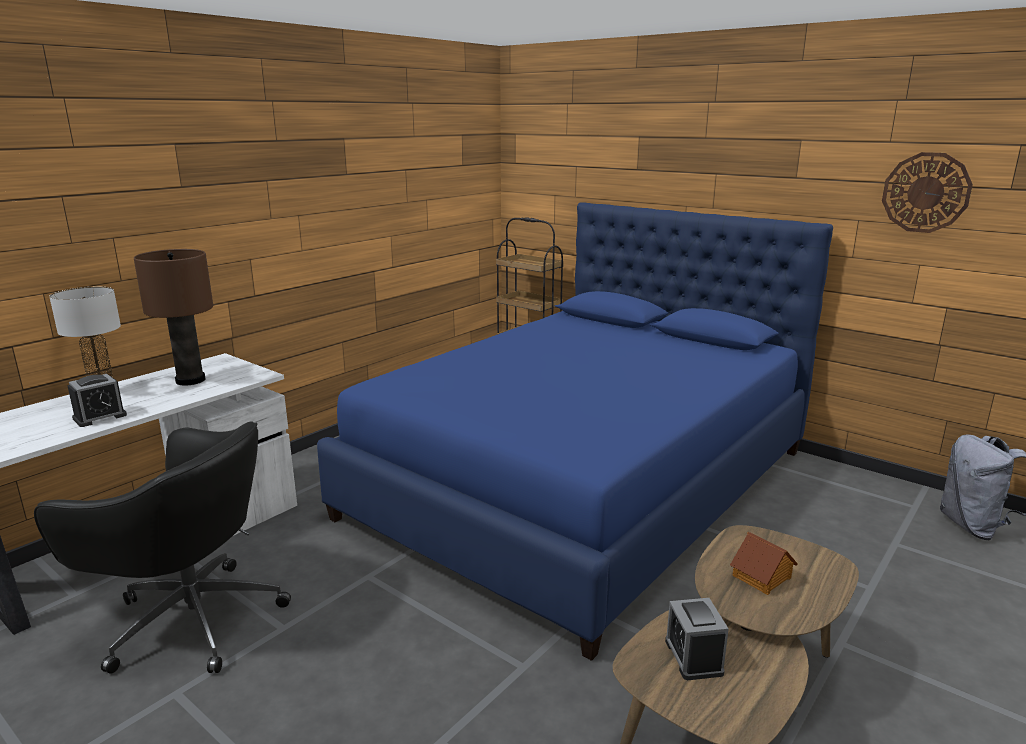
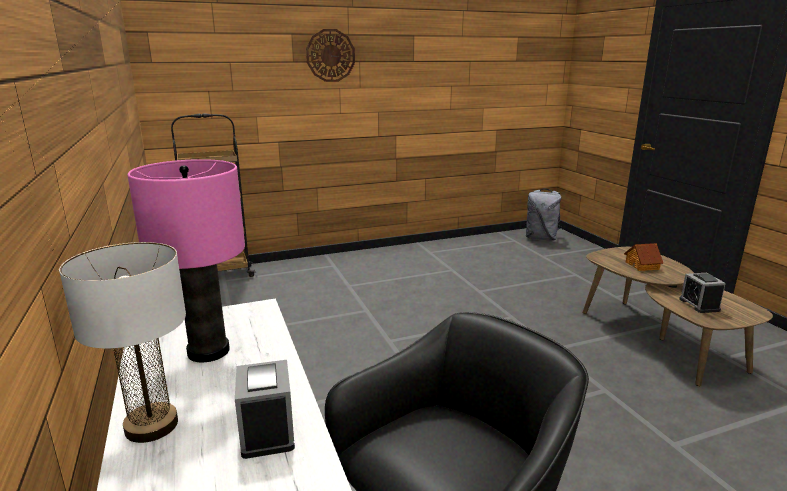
camera: 60 degrees left, 0 degrees up
(190, 380) = (208, 352): brown table lamp -> pink table lamp
(584, 483) = (403, 304): blue bed -> none
(693, 657) = (699, 305): alarm clock -> alarm clock turned 60 degrees clockwise
(926, 192) = (483, 65): wall clock -> wall clock (330, 55)

